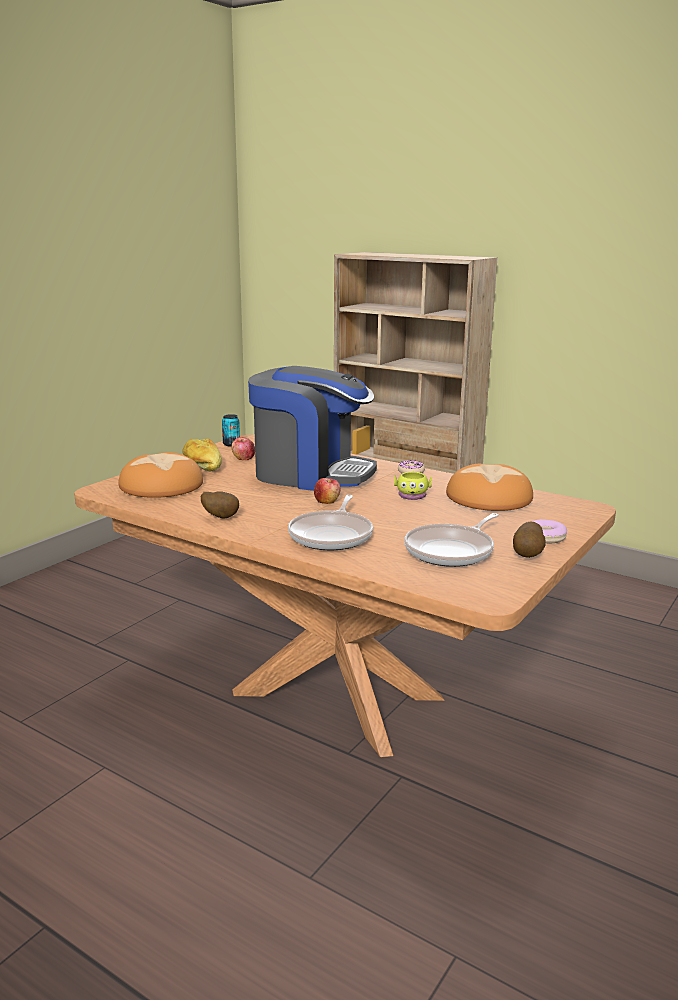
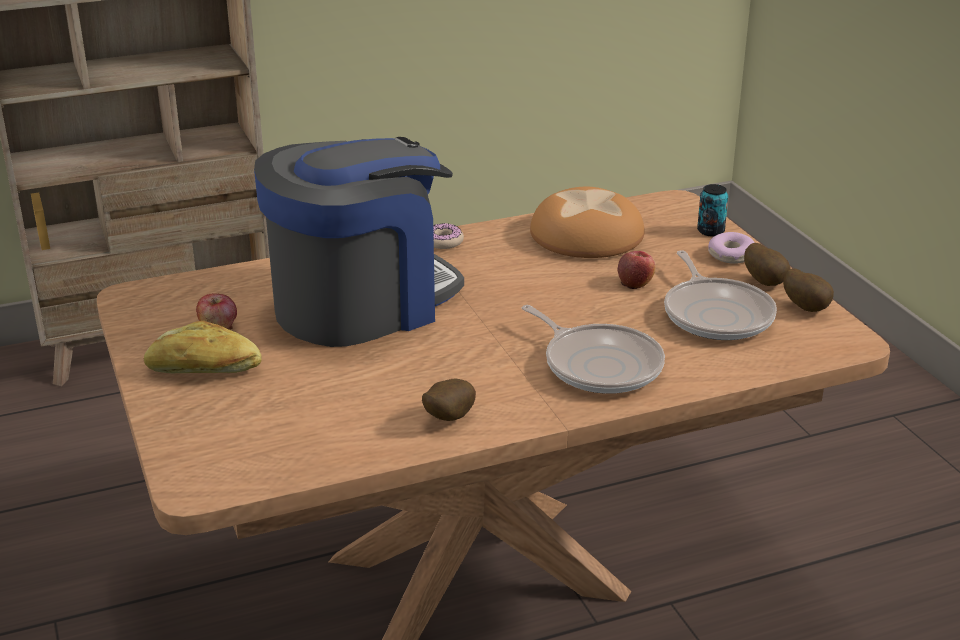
camera: 55 degrees left, 10 degrees up
(160, 485) = (249, 428): bread -> none
(231, 444) = (135, 316): can -> can (710, 231)
(327, 501) = (479, 328): apple -> apple (635, 283)
(412, 494) = (523, 271): yellow mug -> none
(515, 574) = (807, 307): none -> potato

